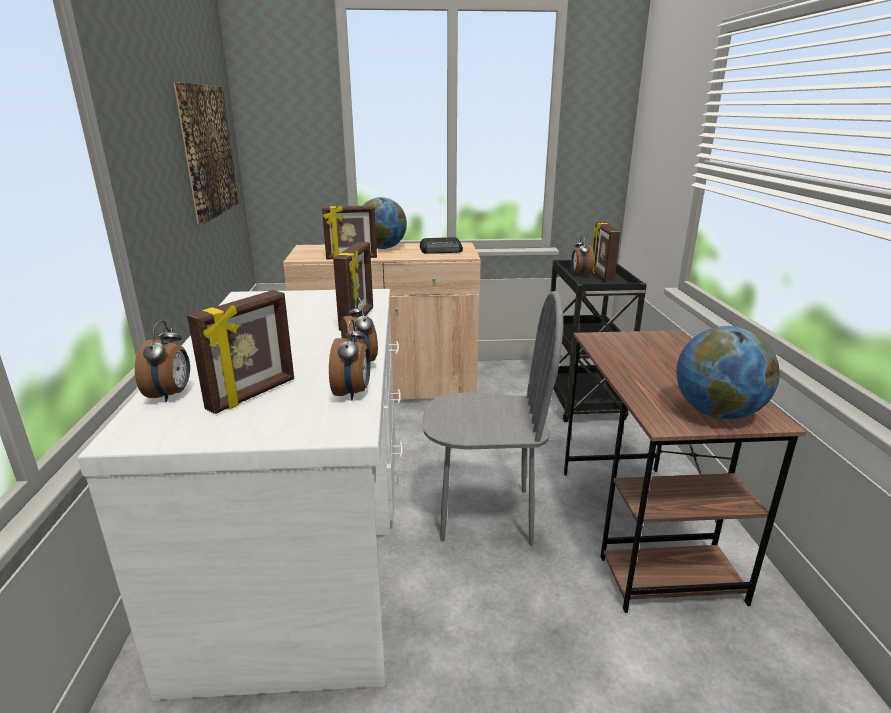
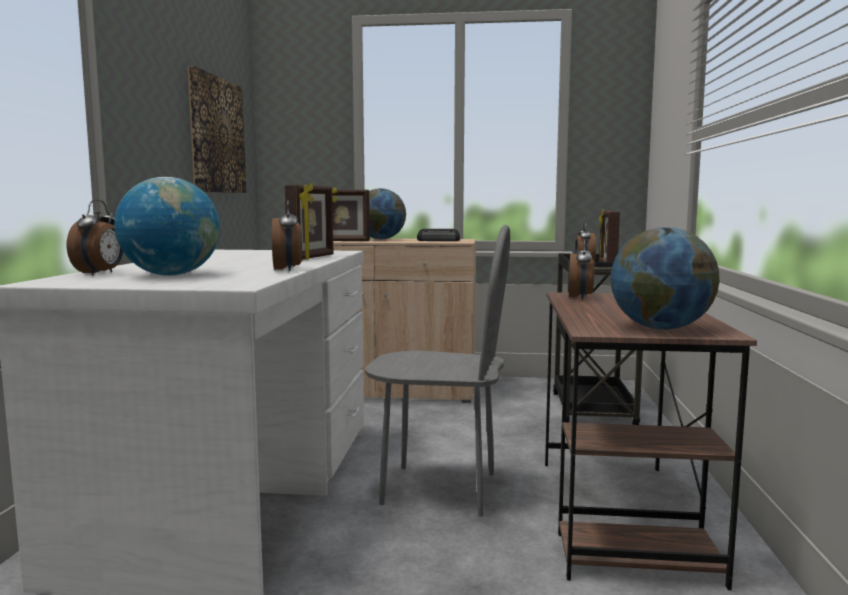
camera: 10 degrees right, 15 degrees down
(253, 395) = (171, 275): picture frame -> globe
(353, 393) = (263, 276): alarm clock -> alarm clock (580, 297)

